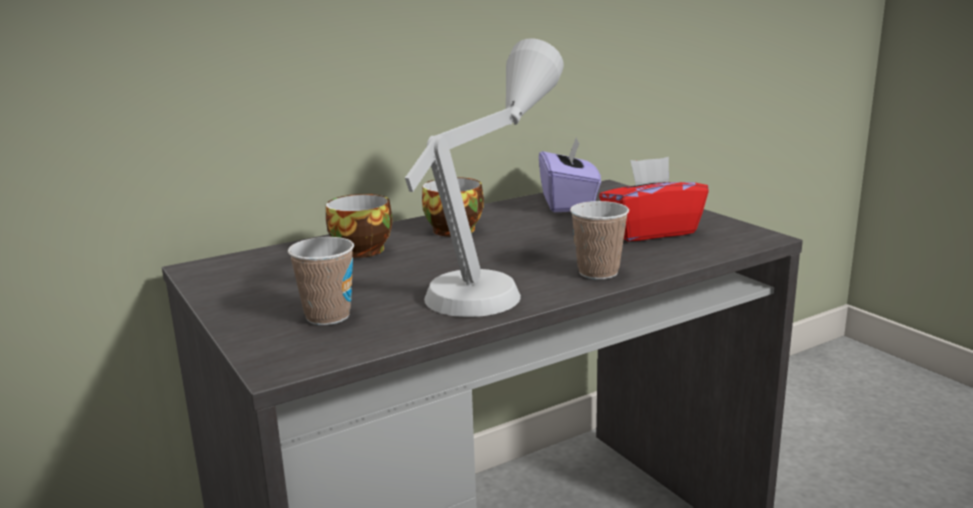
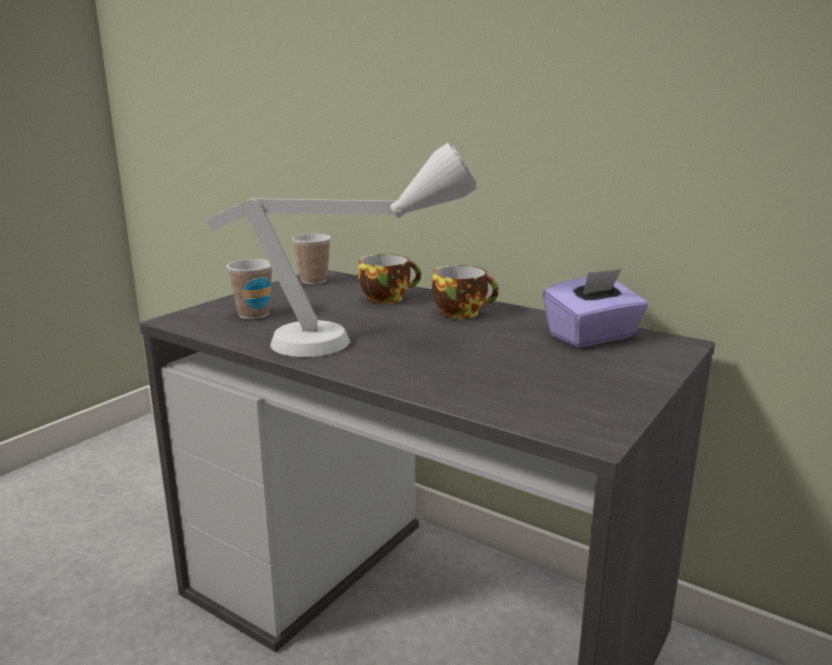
camera: 65 degrees right, 0 degrees up
(598, 272) = (397, 373): cup -> cup (313, 281)
(650, 231) = (543, 379): red tissue box -> none

